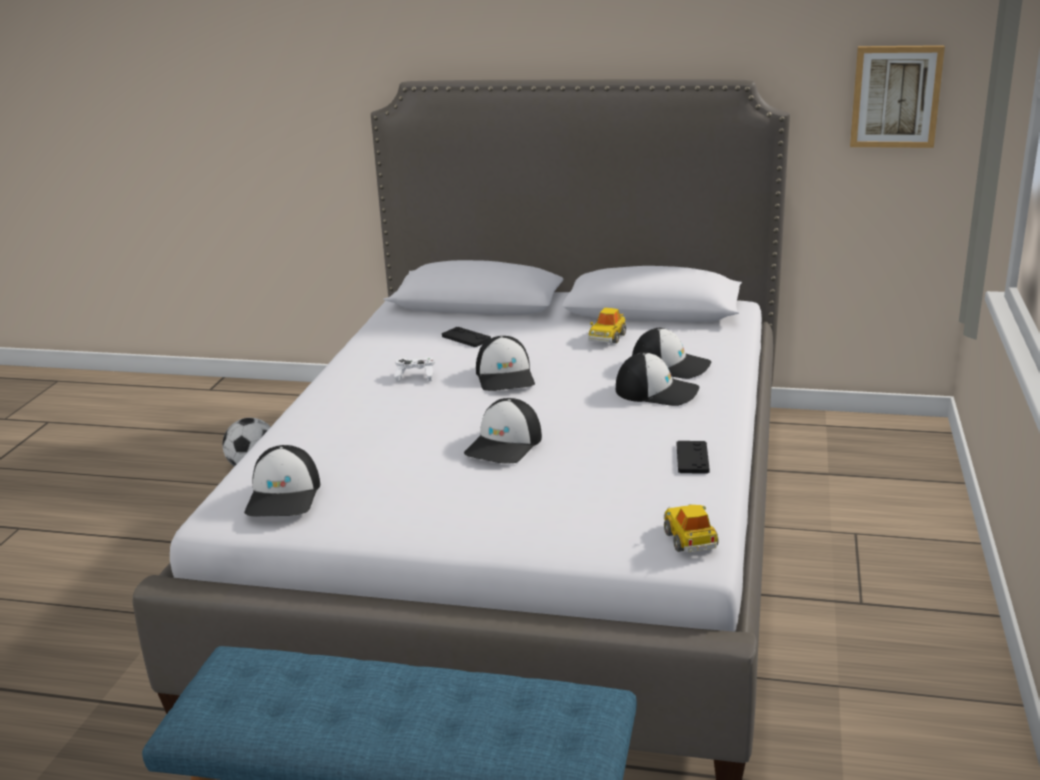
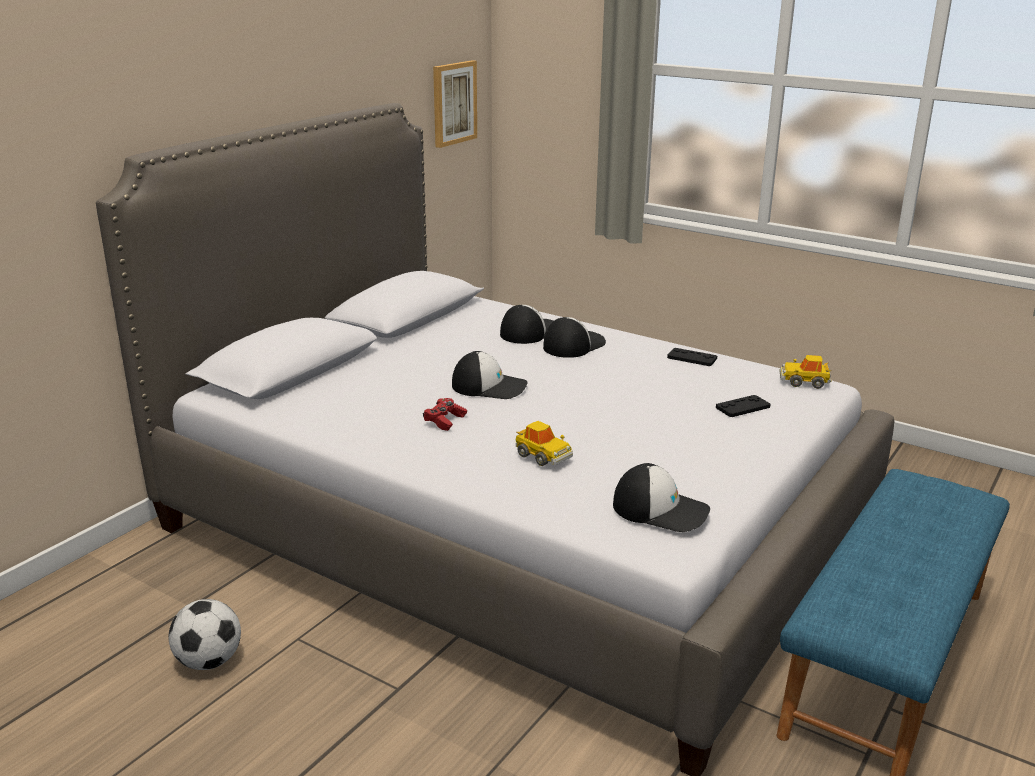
camera: 70 degrees left, 0 degrees up
(415, 376) = (445, 421): white game controller -> red game controller
(466, 338) = (377, 387): black game controller -> black game controller (742, 407)
(504, 445) = (623, 409): cap -> none
(607, 337) = (448, 340): toy car -> toy car (543, 456)

